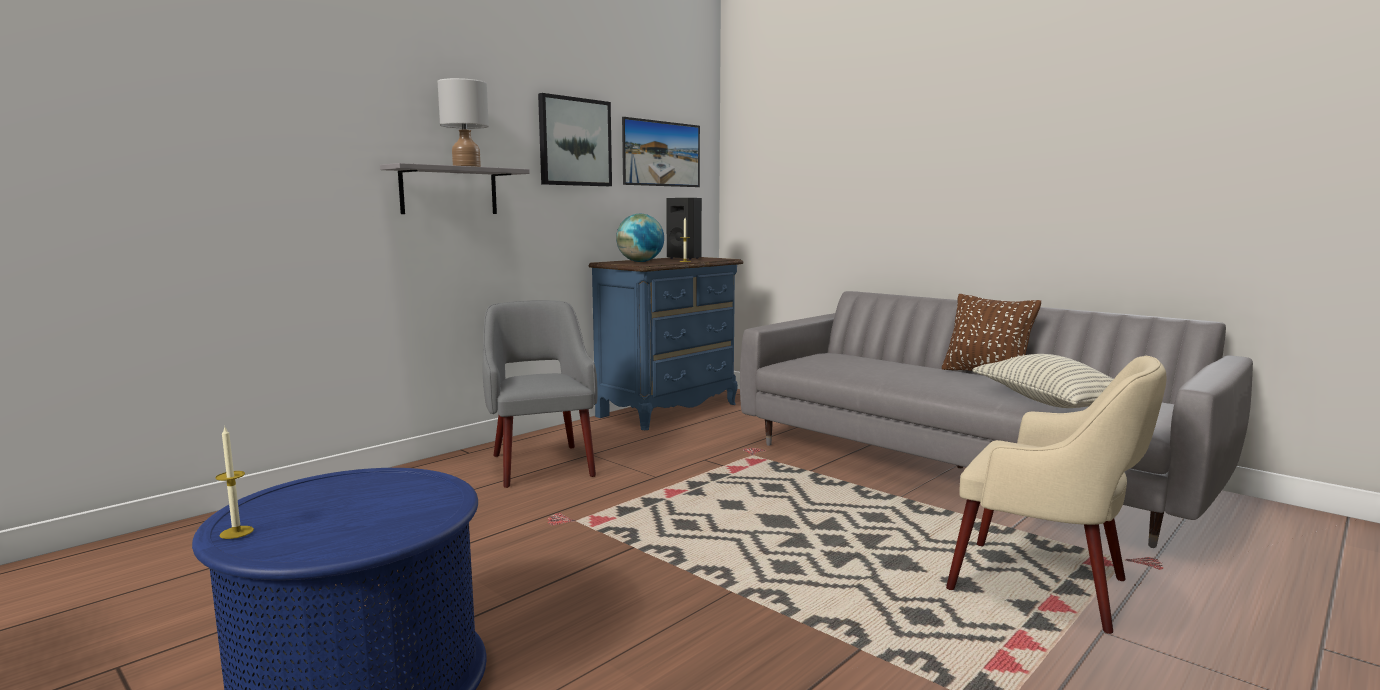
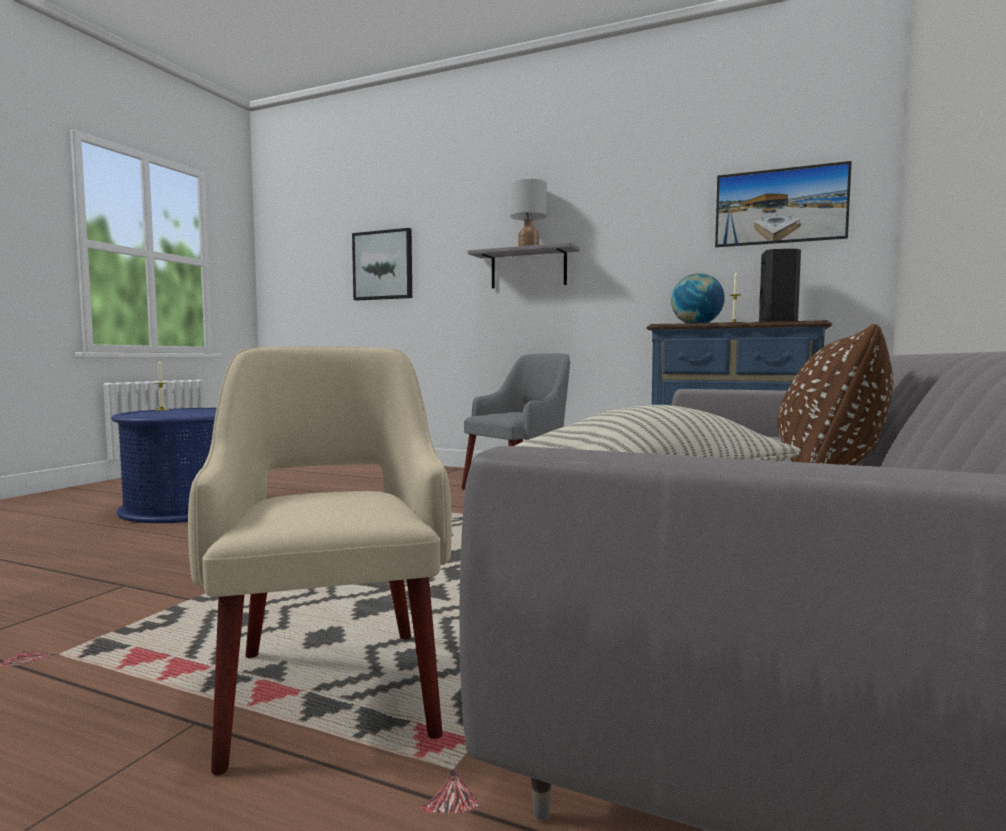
camera: 70 degrees right, 5 degrees down
(574, 142) = (653, 212): picture -> picture (383, 265)
(1043, 585) = (331, 687): beige armchair -> beige armchair turned 150 degrees clockwise

